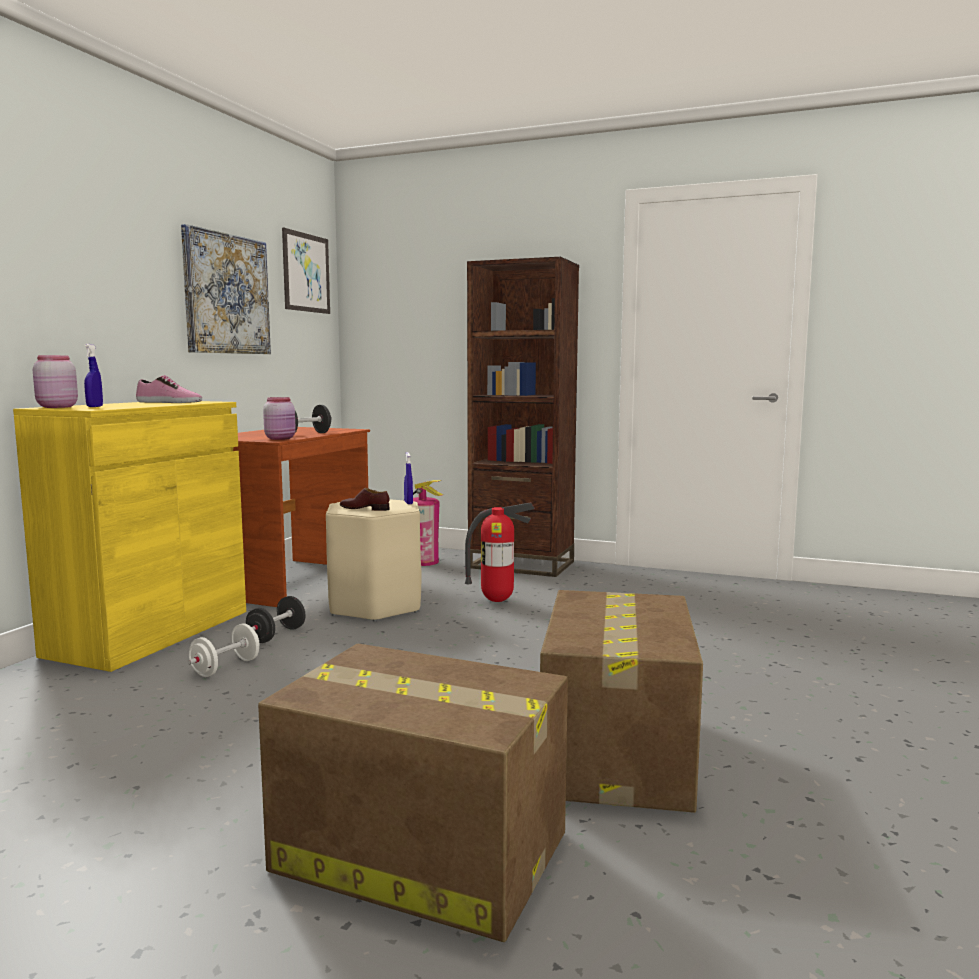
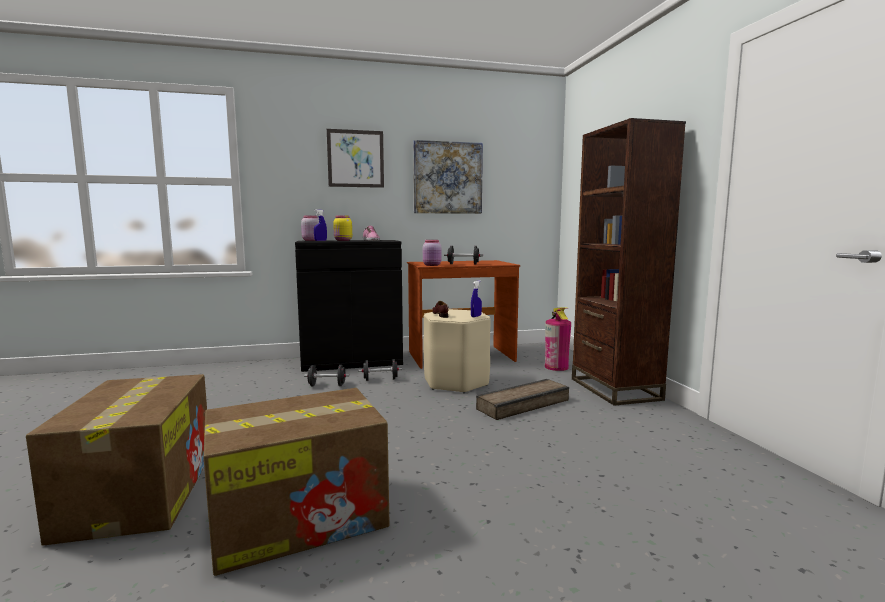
camera: 55 degrees right, 0 degrees up
(118, 404) = (343, 240): none -> yellow jar
(150, 633) = (352, 361): yellow cabinet -> black cabinet
(225, 667) = (327, 385): white dumbbell -> black dumbbell
(306, 273) = (526, 158): picture -> picture (355, 158)
(497, 601) = (524, 404): fire extinguisher -> crate

